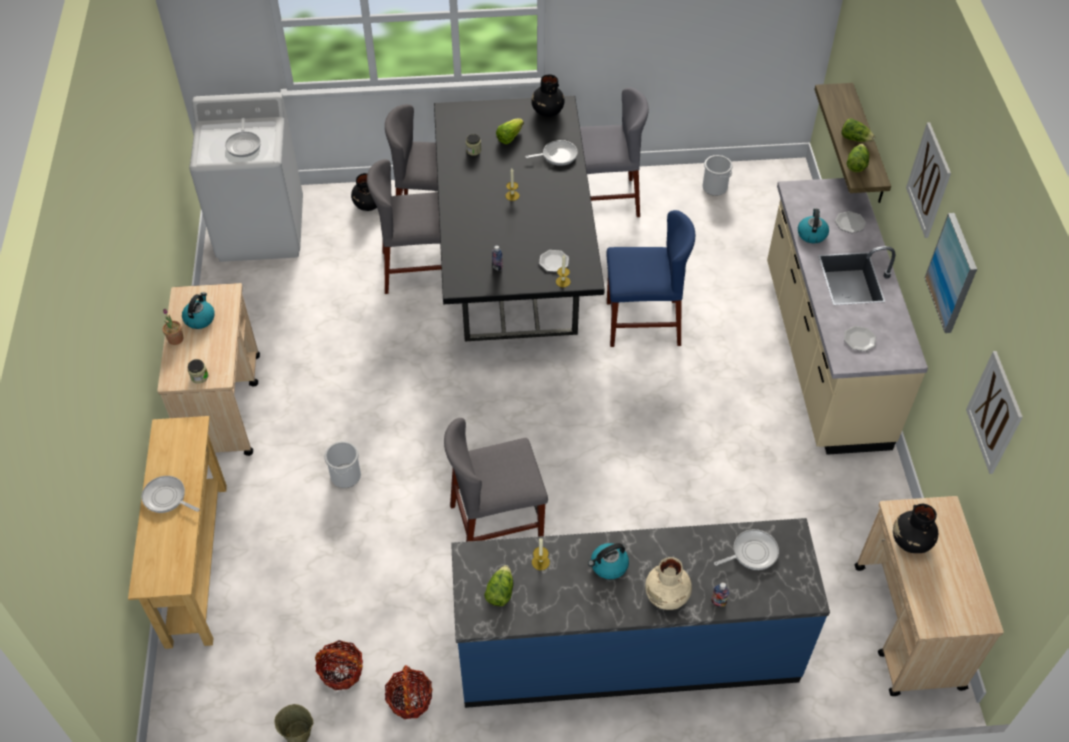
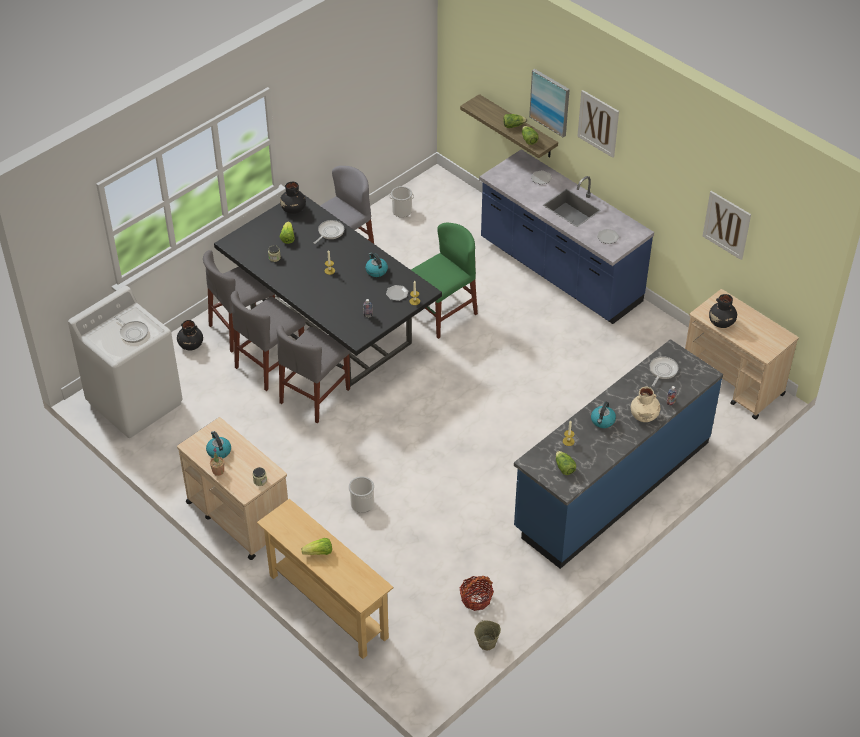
camera: 40 degrees left, 5 degrees down
(167, 498) = (319, 553): frying pan -> lettuce
(410, 699) = (527, 585): basket -> none
(496, 524) = (477, 471): grey chair -> grey chair (315, 396)
(643, 323) = (442, 314): blue chair -> green chair
(811, 234) = (527, 195): kettle -> kettle (376, 270)
(823, 355) = (559, 272): beige counter -> blue counter
(952, 273) = (649, 166): picture -> picture (550, 102)

